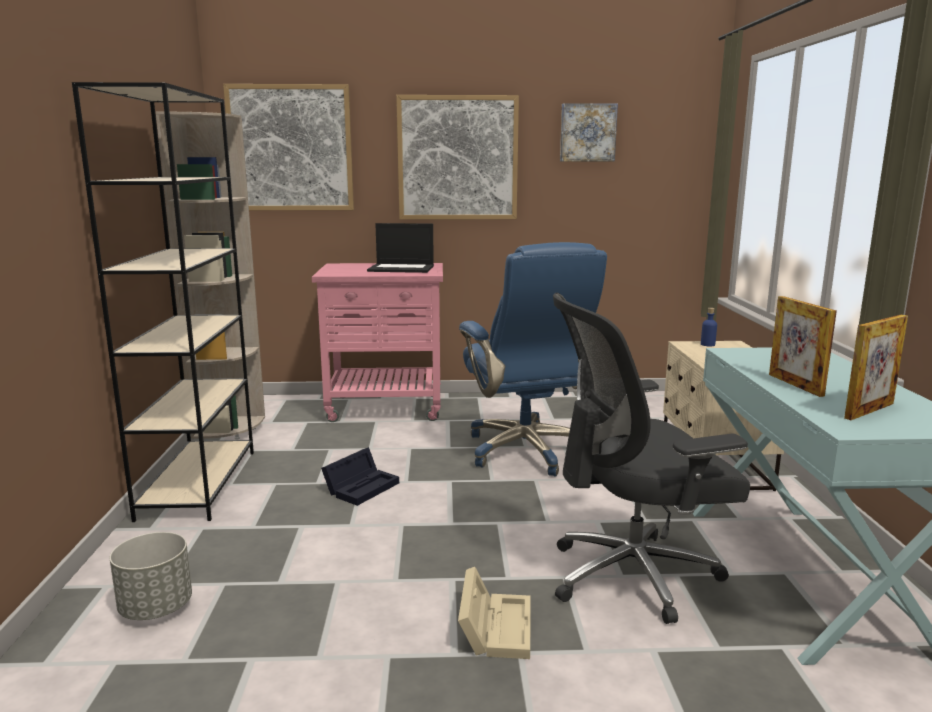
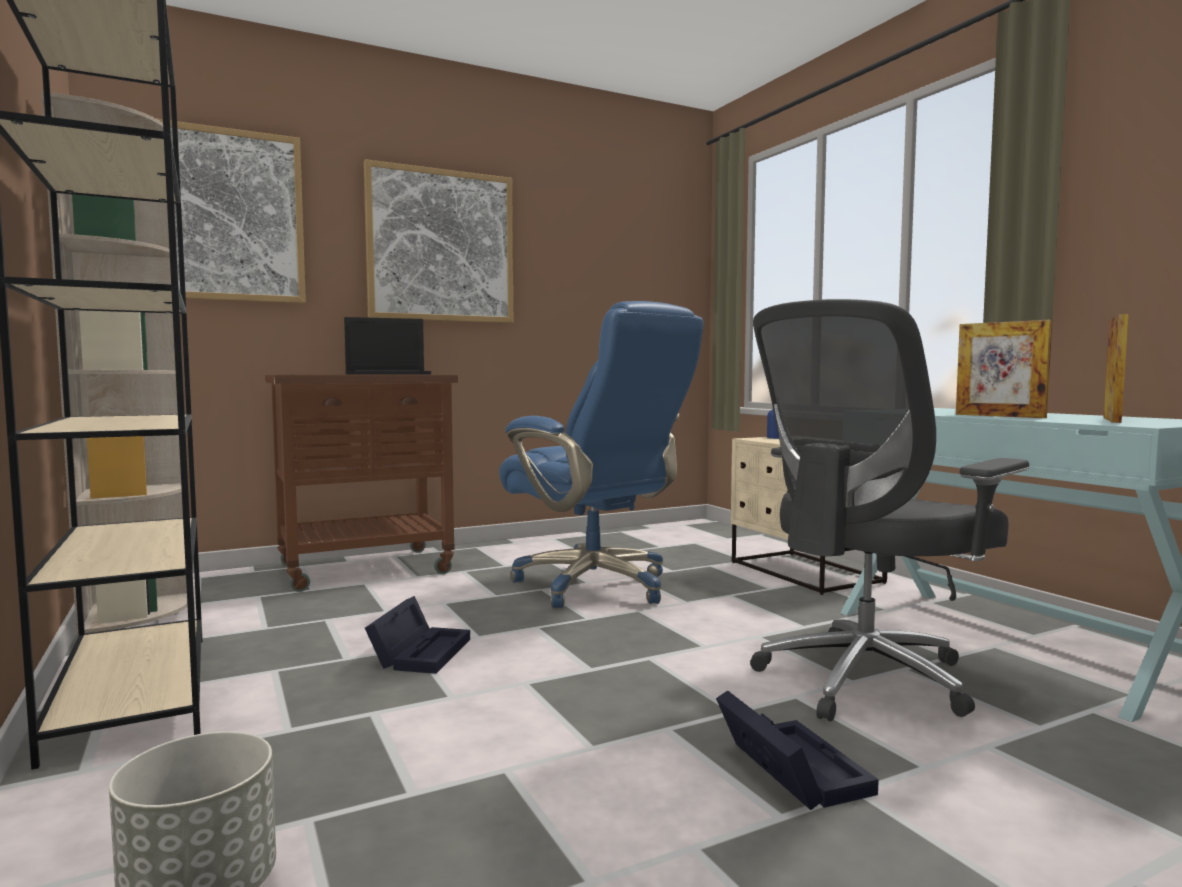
camera: 25 degrees left, 10 degrees down
(386, 408) = (366, 569): pink cart -> brown cart
(495, 626) = (788, 768): beige storage box -> black storage box
(587, 133) = (584, 229): picture -> none

